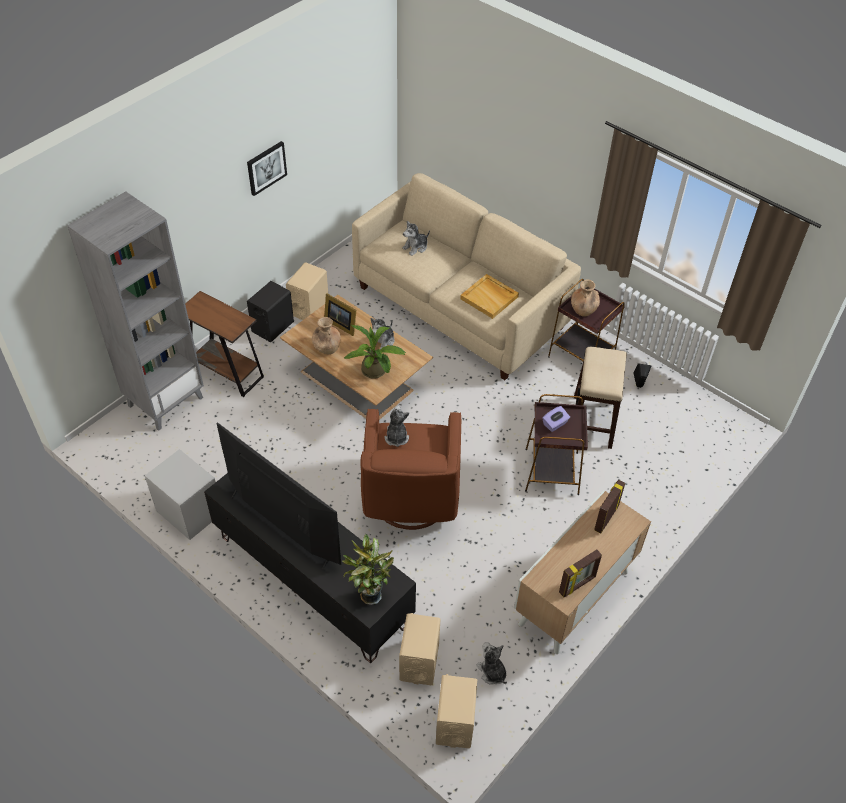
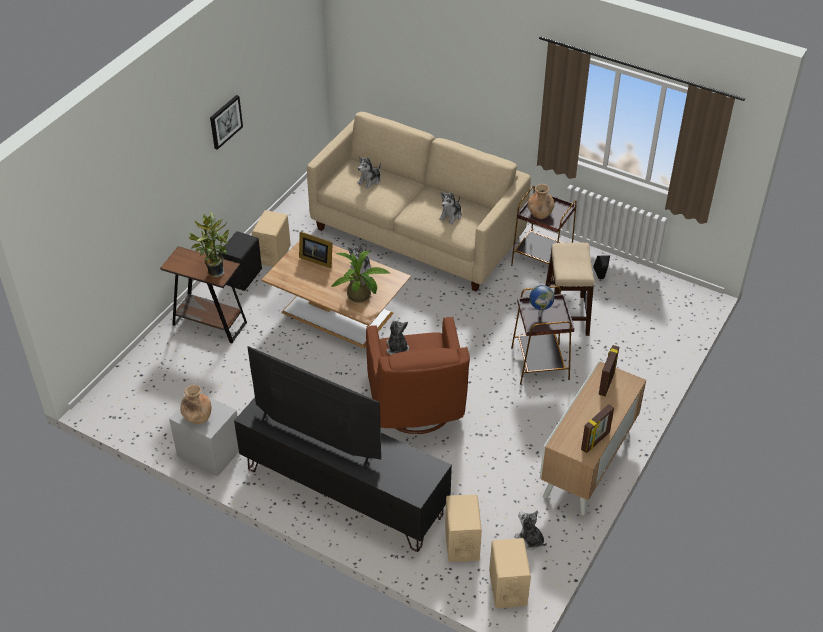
camera: 10 degrees left, 5 degrees down
(165, 401) = (157, 358): grey bookcase -> none
(326, 347) = (308, 282): brown vase -> brown vase (197, 416)
(369, 594) = (412, 481): potted plant -> potted plant (214, 271)
(490, 298) = (451, 215): beige tray -> plush toy
(555, 424) = (540, 314): purple tissue box -> globe

